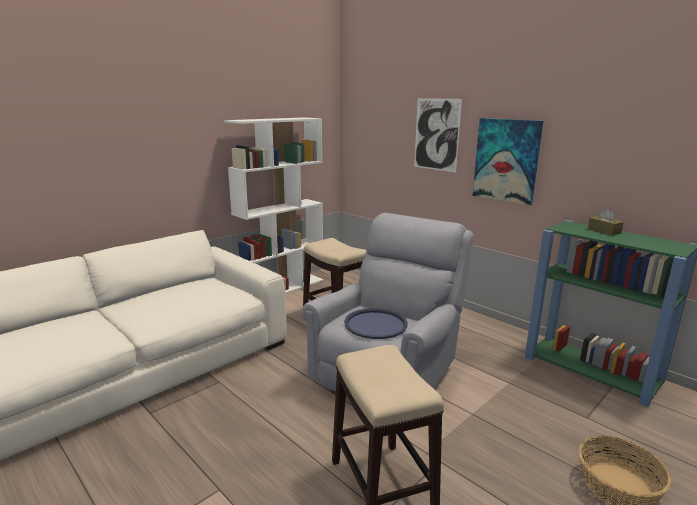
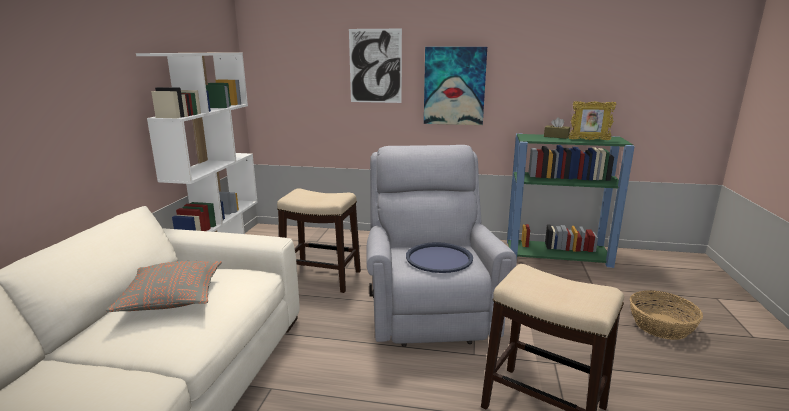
camera: 35 degrees left, 0 degrees up
(176, 296) = (172, 298): none -> grey pillow
(637, 241) = (589, 140): none -> picture frame

